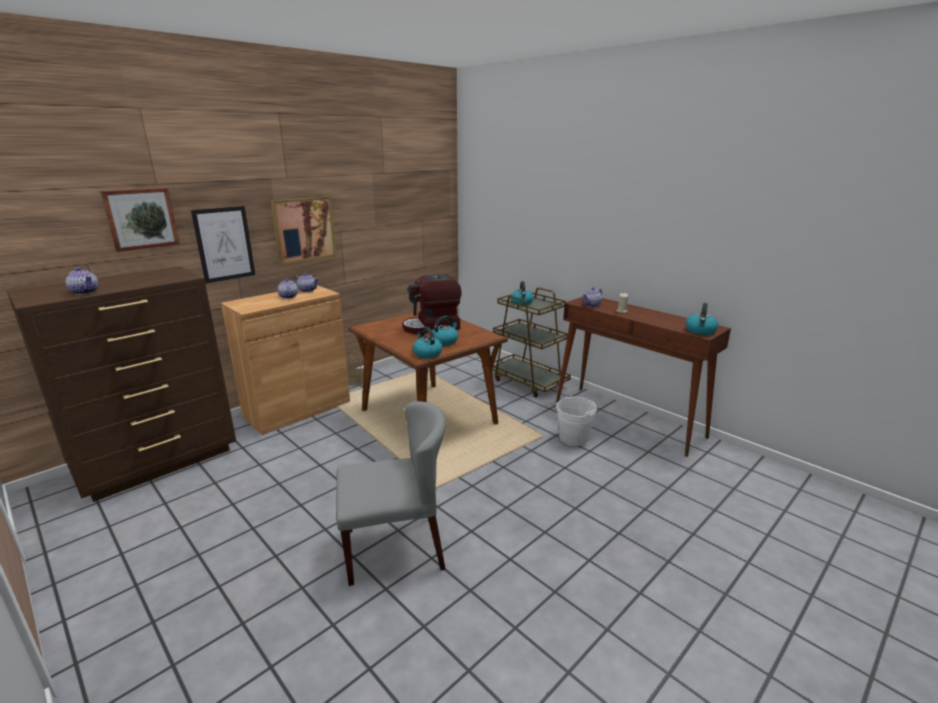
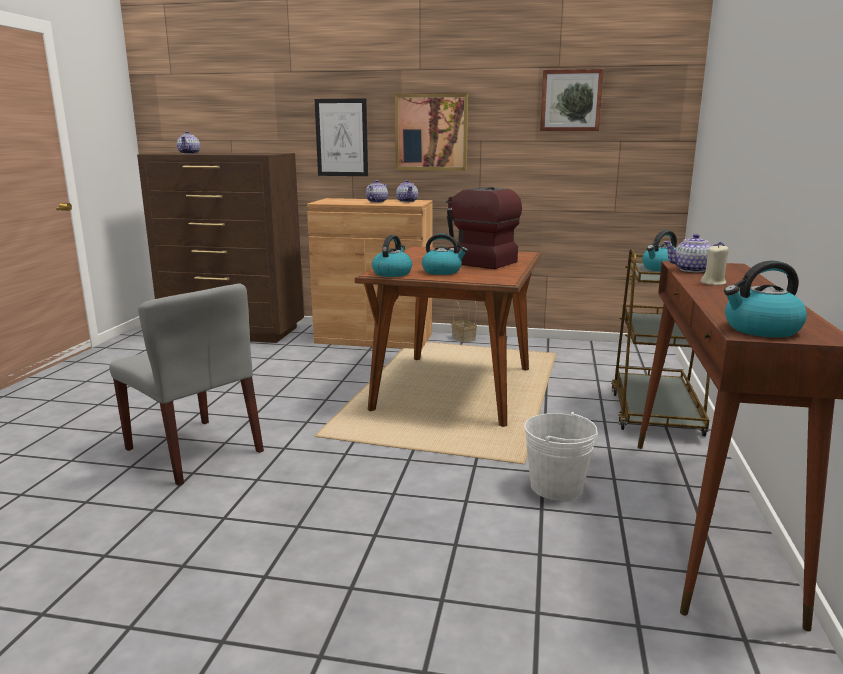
camera: 55 degrees right, 5 degrees down
(141, 218) = (273, 103): picture -> picture (571, 100)

